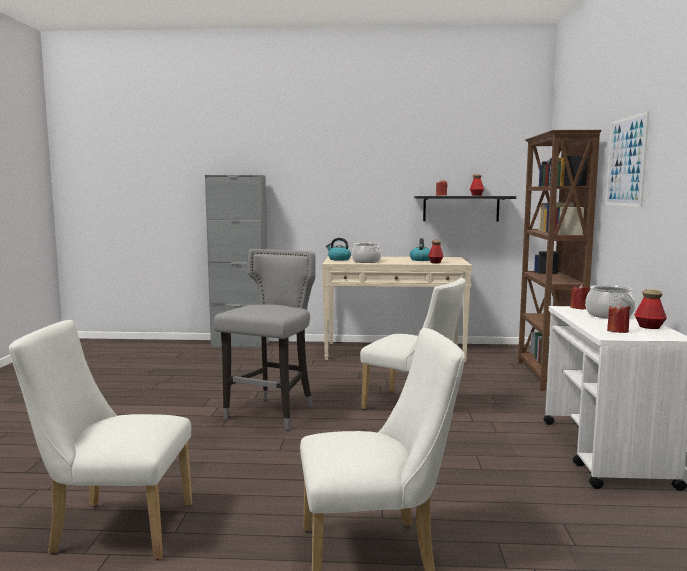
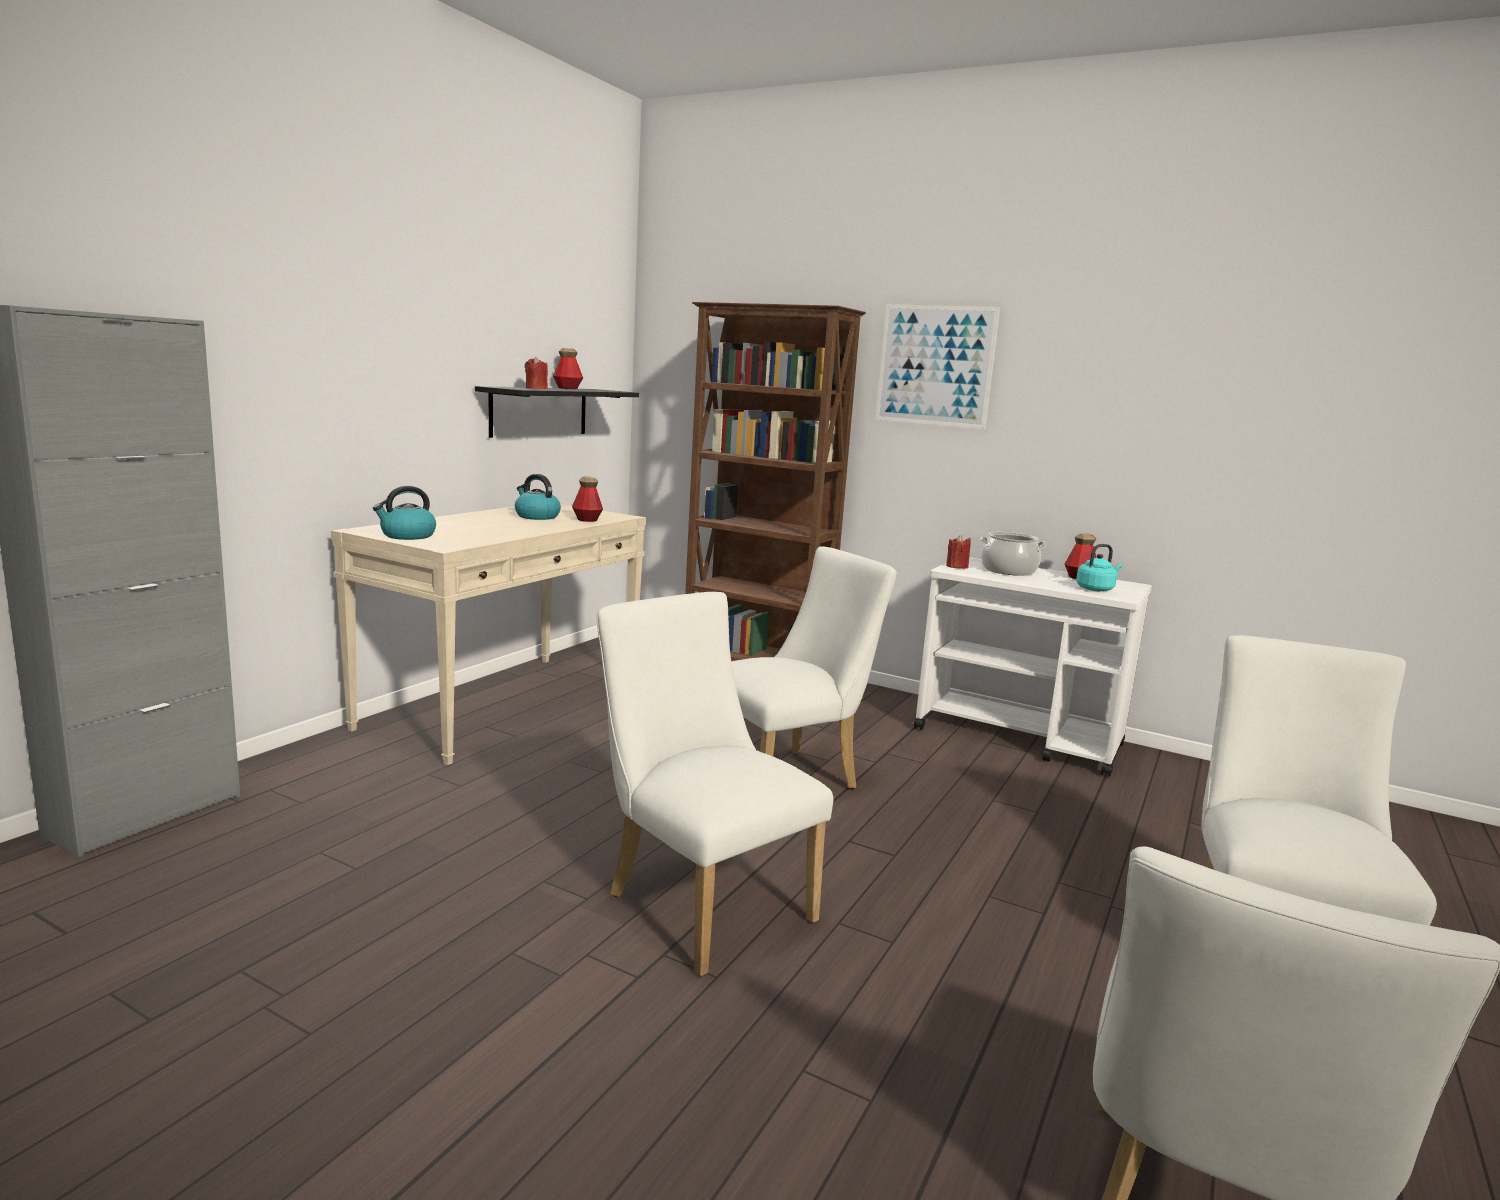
camera: 65 degrees left, 5 degrees up
(271, 414) = (700, 902): grey stool -> white chair
(366, 261) = (484, 534): cooking pot -> none
(617, 331) = (1096, 589): red candle -> turquoise kettle

